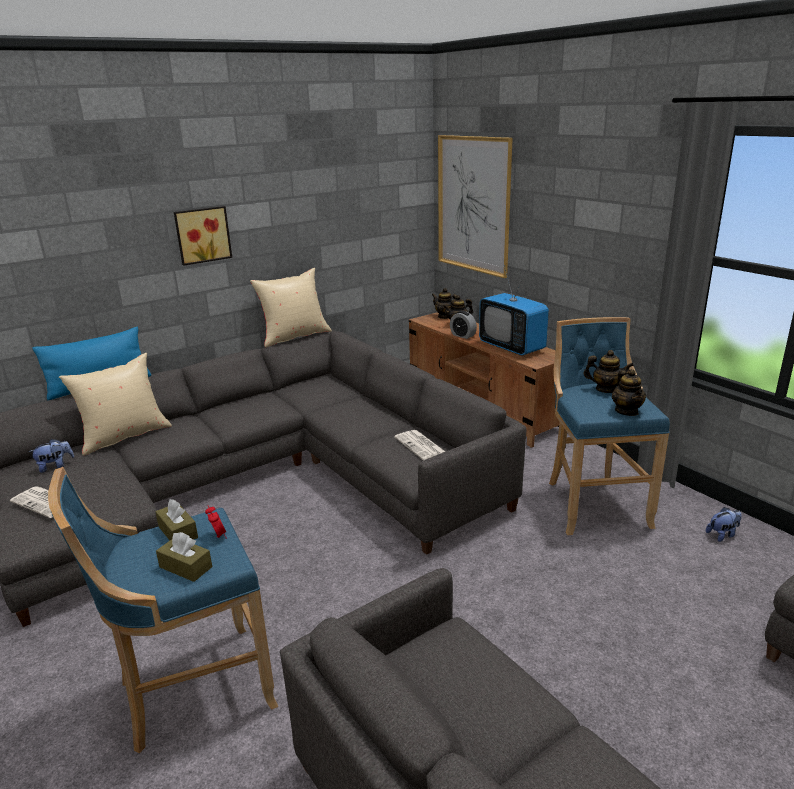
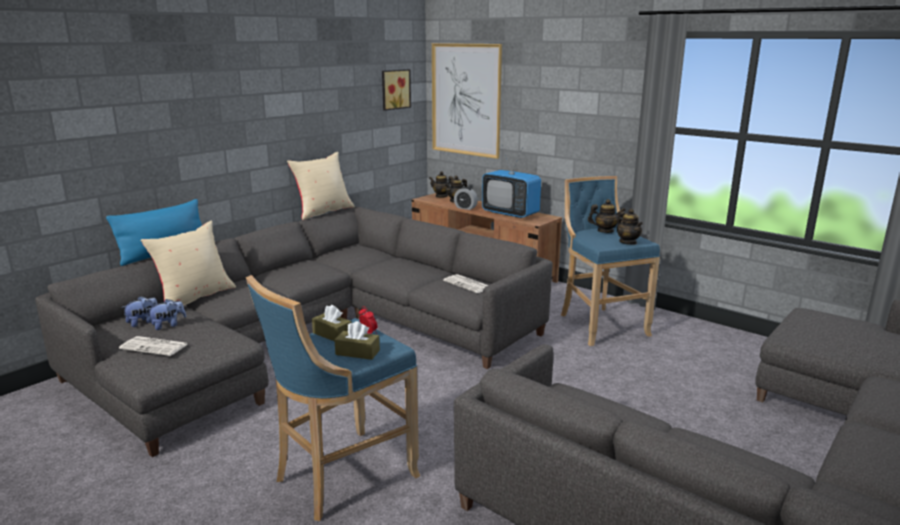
camera: 15 degrees left, 5 degrees down
(202, 235) = (249, 118): picture -> picture (394, 89)
(722, 534) = (699, 335): plush toy -> plush toy (168, 325)

